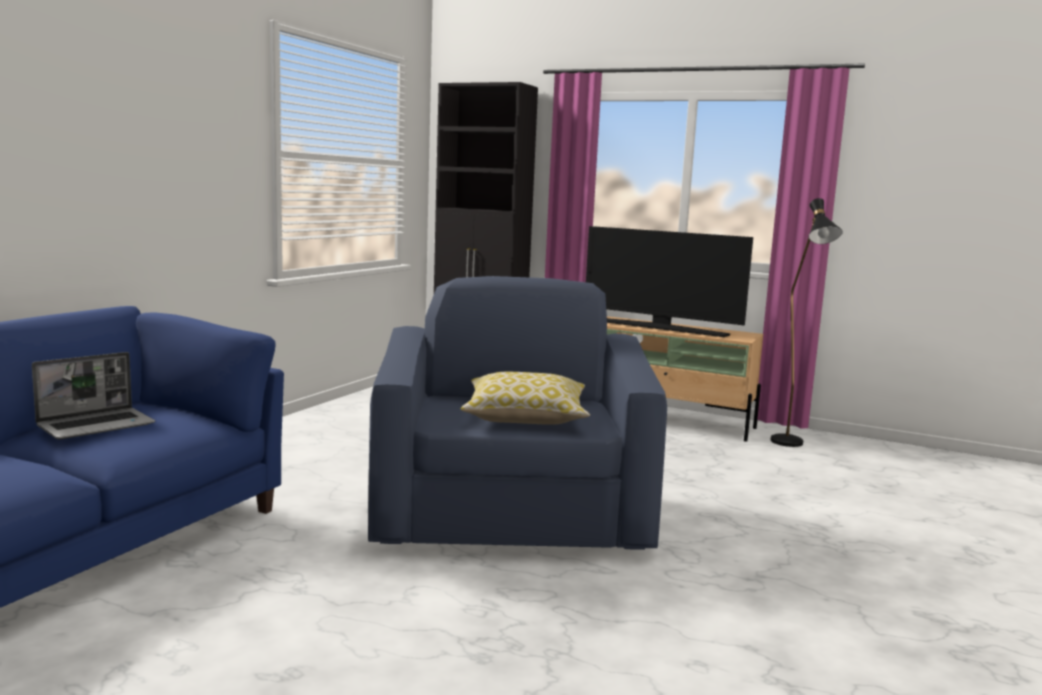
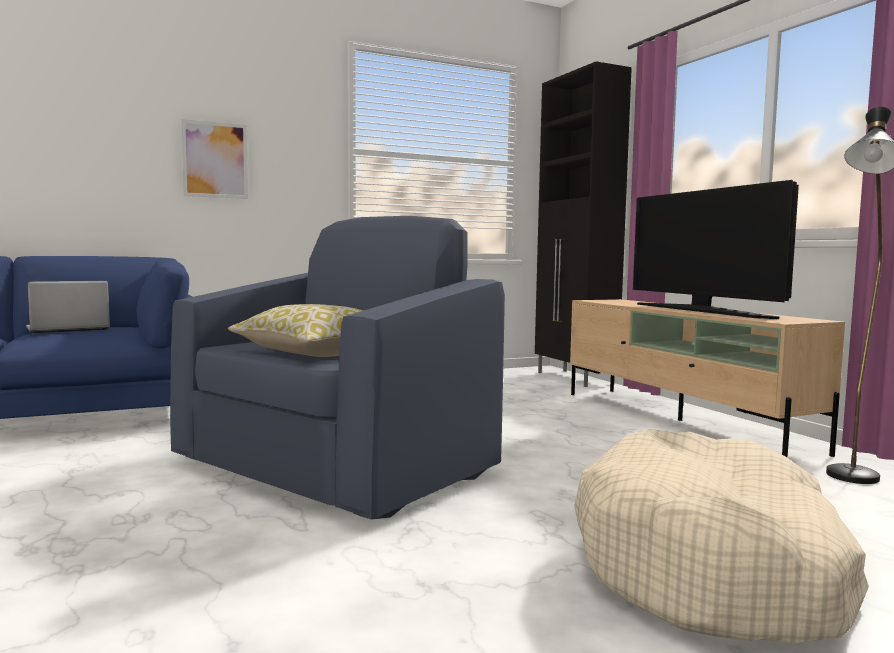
camera: 40 degrees right, 5 degrees down
(97, 425) = (67, 329): laptop -> laptop turned 150 degrees clockwise
(148, 168) = (215, 160): none -> picture
(833, 521) = (711, 567): none -> beige dog bed

